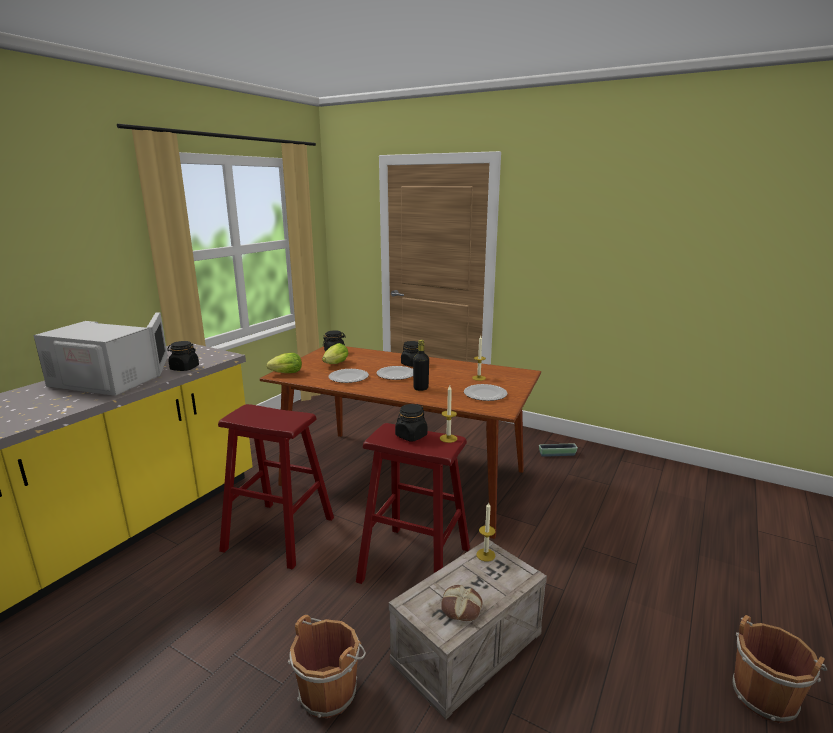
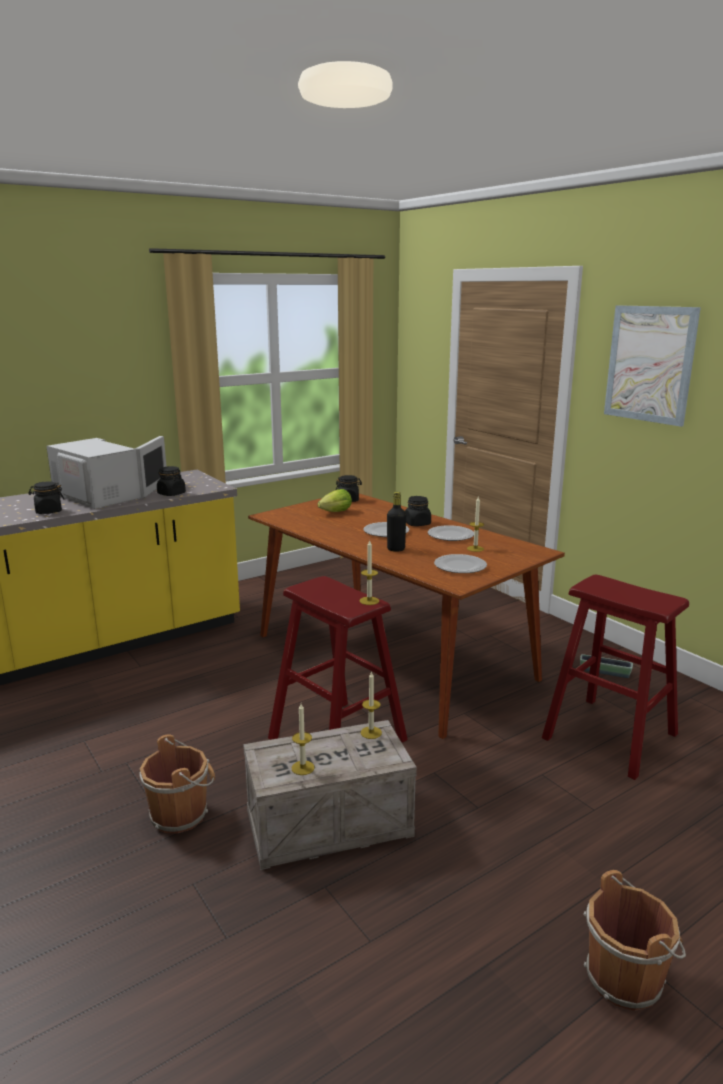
camera: 25 degrees right, 0 degrees up
(279, 533) = (230, 679): red stool -> red stool (609, 736)
(284, 374) = (275, 514): lettuce -> none
(349, 377) = (334, 527): plate -> plate (451, 535)
(411, 436) = (334, 592): black jar -> black jar (48, 511)
(460, 608) = (303, 768): bread -> candle
(564, 224) = (650, 364): none -> picture

